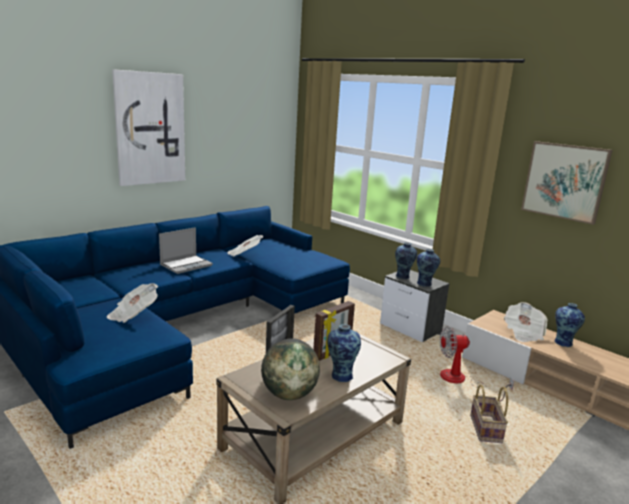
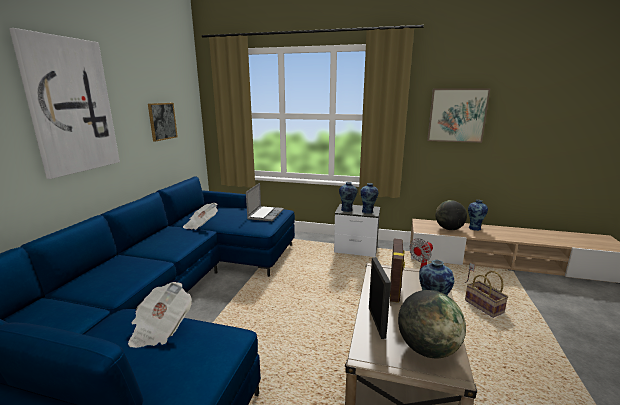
camera: 30 degrees left, 0 degrees up
(186, 265) = (156, 251): laptop -> laptop (265, 214)
(241, 145) = (162, 121): none -> picture
(523, 333) = (449, 229): newspaper -> globe

